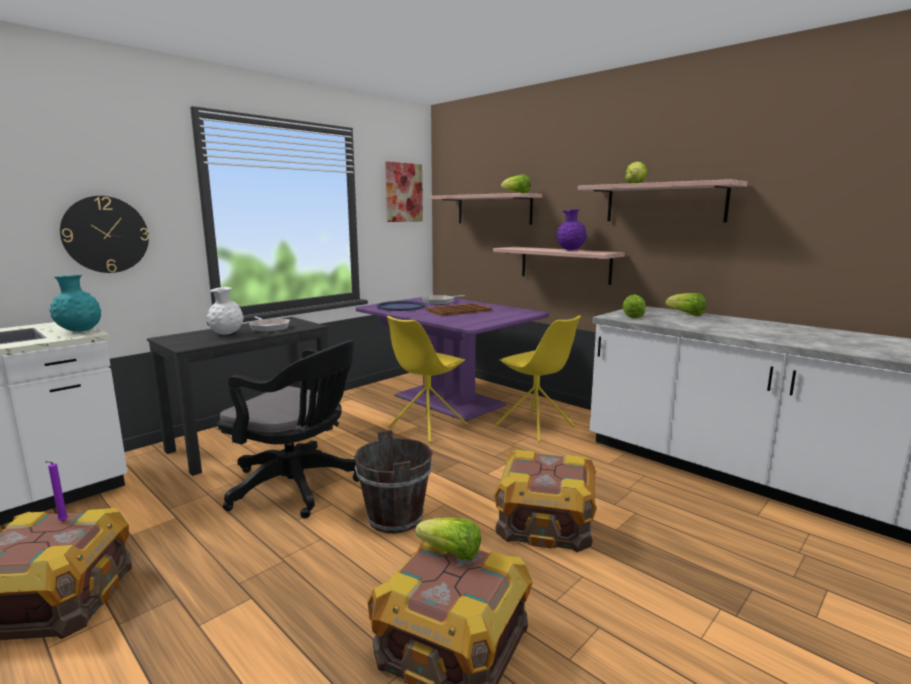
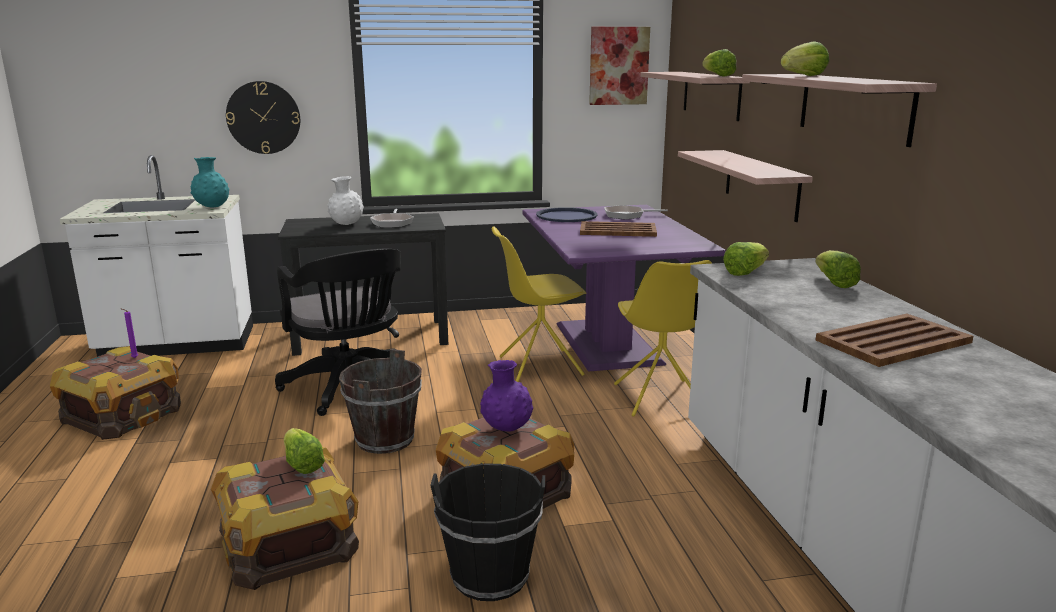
camera: 35 degrees right, 5 degrees up
(570, 250) = (752, 165): purple vase -> purple vase (506, 429)
(634, 588) = (489, 577): none -> black bucket
(797, 334) = (894, 341): none -> brown tray

